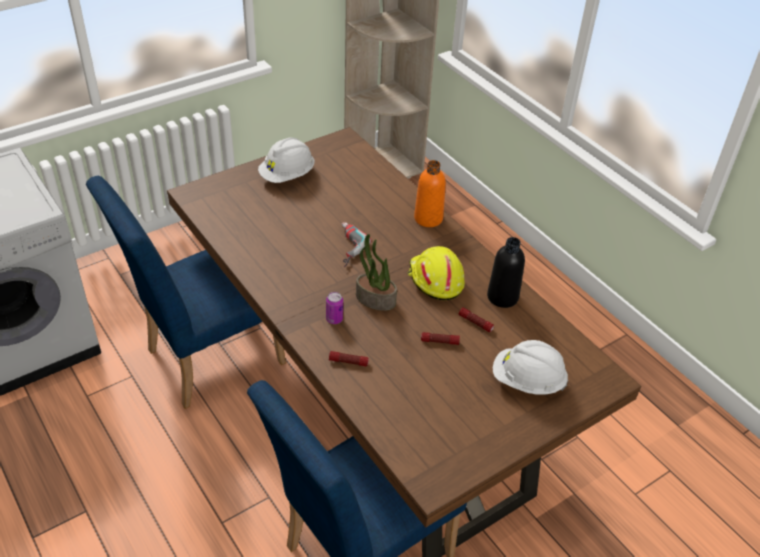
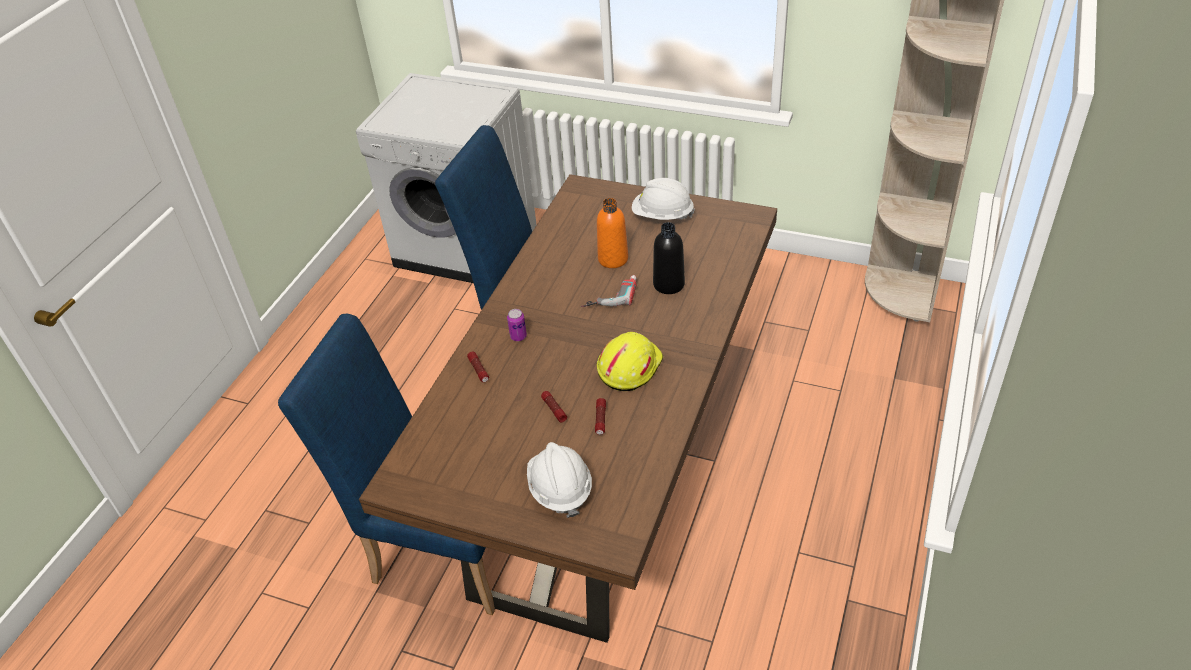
camera: 60 degrees right, 0 degrees up
(375, 299) = (565, 346): potted plant -> none
(428, 218) = (707, 320): orange bottle -> orange bottle (613, 259)
(502, 297) = (654, 420): black bottle -> black bottle (668, 284)

